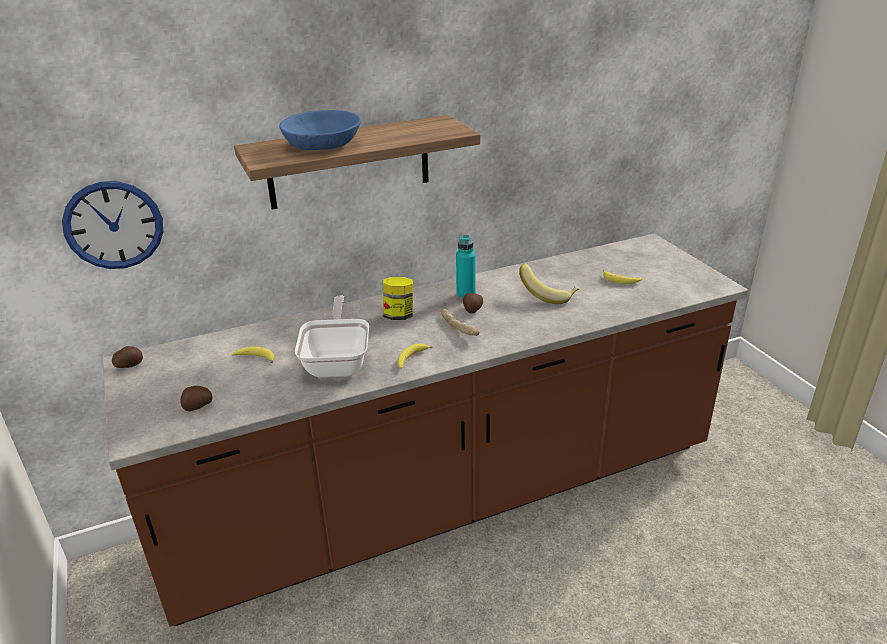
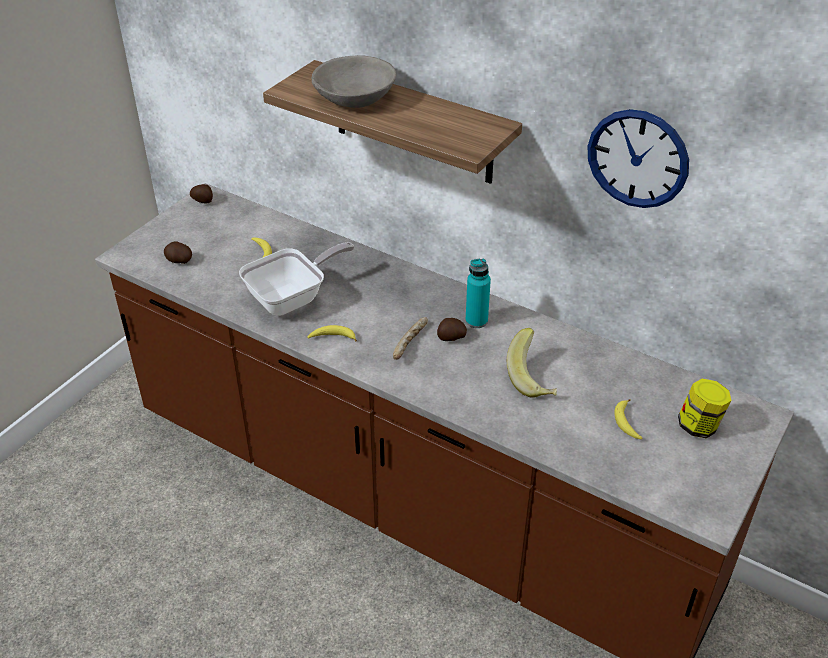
camera: 55 degrees right, 10 degrees up
(114, 225) = (224, 83): wall clock -> wall clock (637, 159)
(323, 145) = (355, 97): blue bowl -> grey bowl
(399, 316) = (396, 296): jar -> jar (699, 426)

